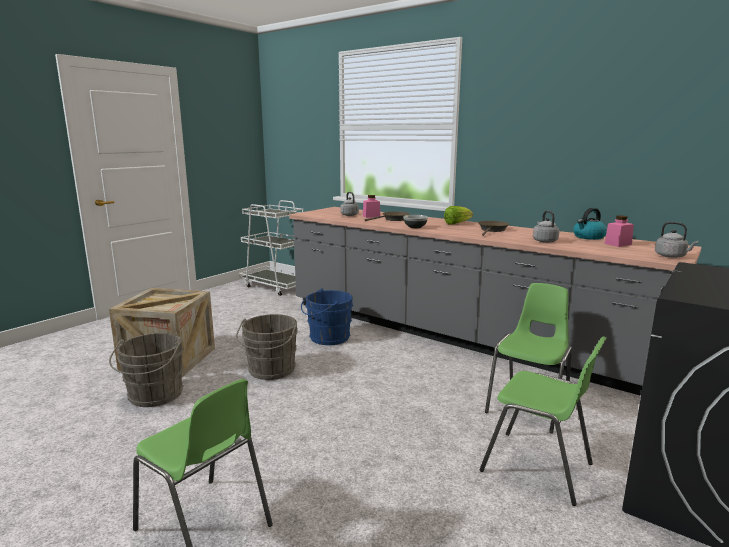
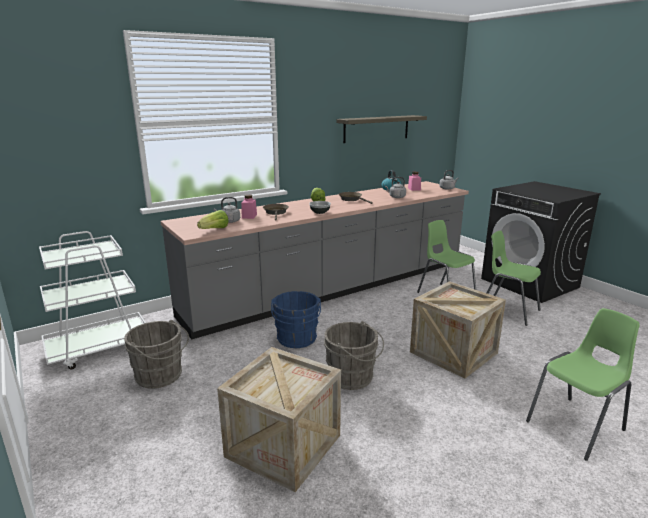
camera: 70 degrees left, 5 degrees up
(154, 396) = (377, 456): grey bucket -> grey bucket (161, 376)
(321, 215) = (215, 229): none -> lettuce
(353, 422) = (453, 352): none -> crate
(538, 468) = (508, 310): green chair -> green chair turned 105 degrees counterclockwise
(612, 146) = (376, 128): none -> shelf

